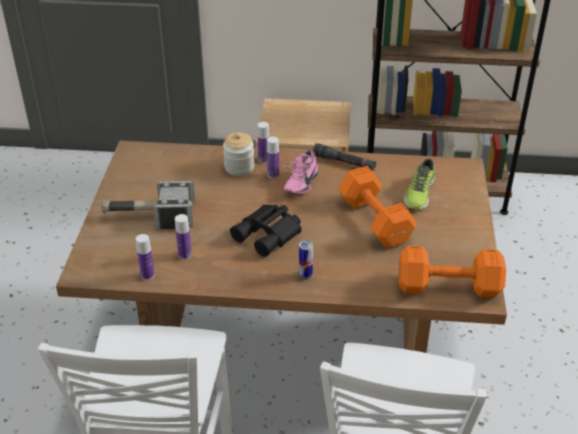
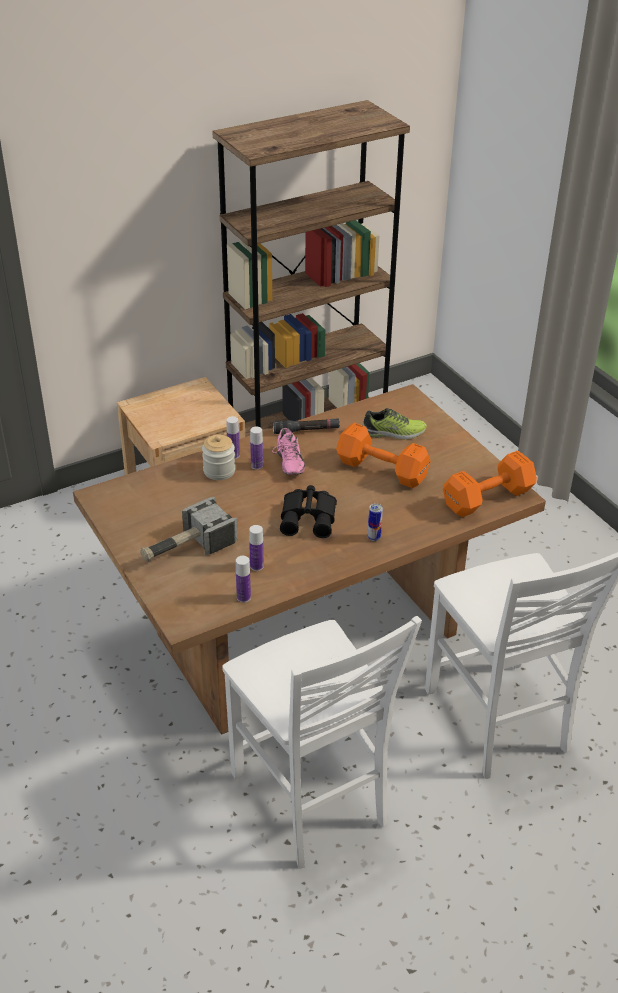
camera: 35 degrees left, 0 degrees up
(419, 193) = (393, 433): shoe -> shoe turned 75 degrees counterclockwise

